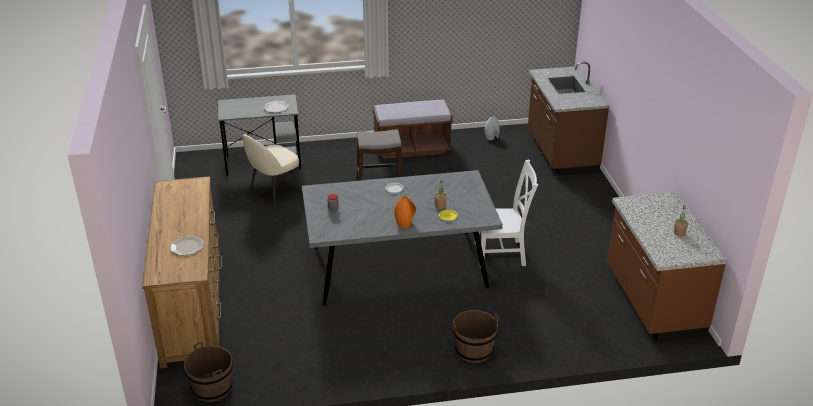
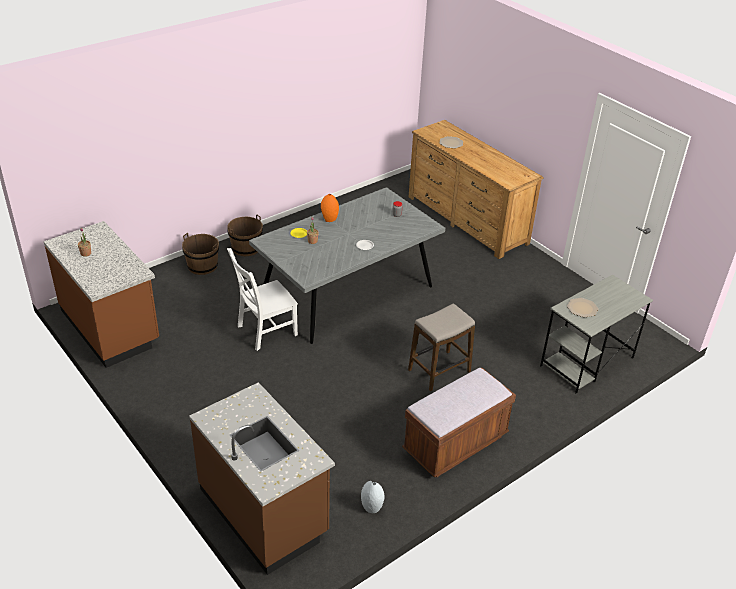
camera: 150 degrees right, 5 degrees up
(212, 388) = (396, 185): brown bucket -> brown bucket (202, 266)
(274, 193) = (528, 328): beige chair -> none

